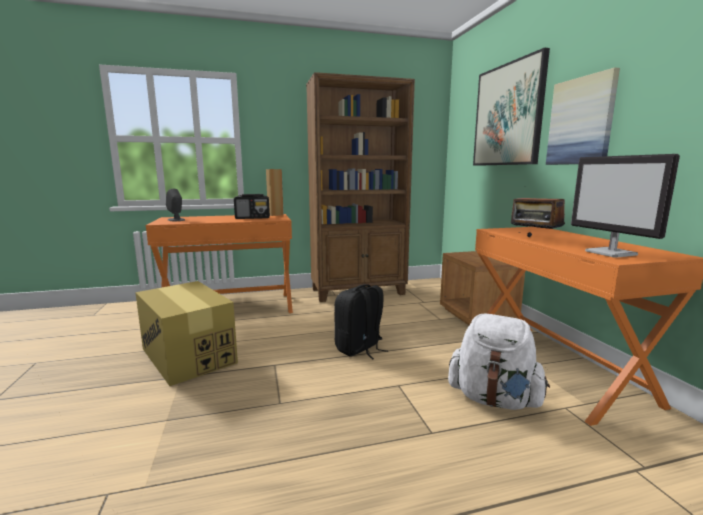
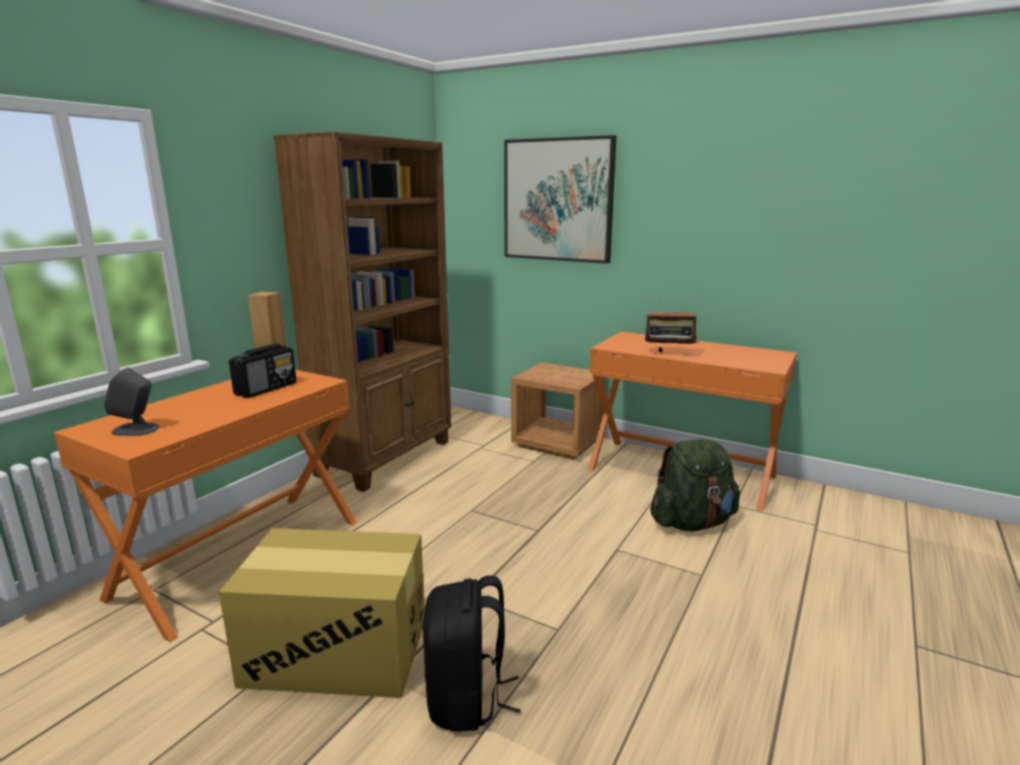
camera: 45 degrees left, 5 degrees up
(359, 349) = (521, 531): black backpack -> black backpack (467, 699)
(494, 399) = (692, 522): white backpack -> green backpack
(581, 121) = (665, 224): picture -> none
(611, 253) = (753, 361): monitor -> none

